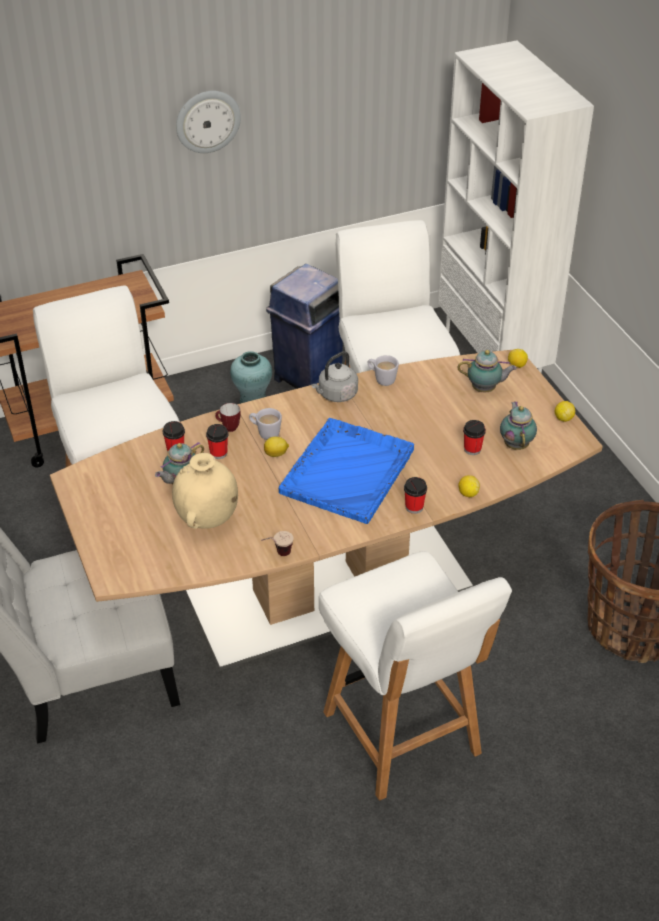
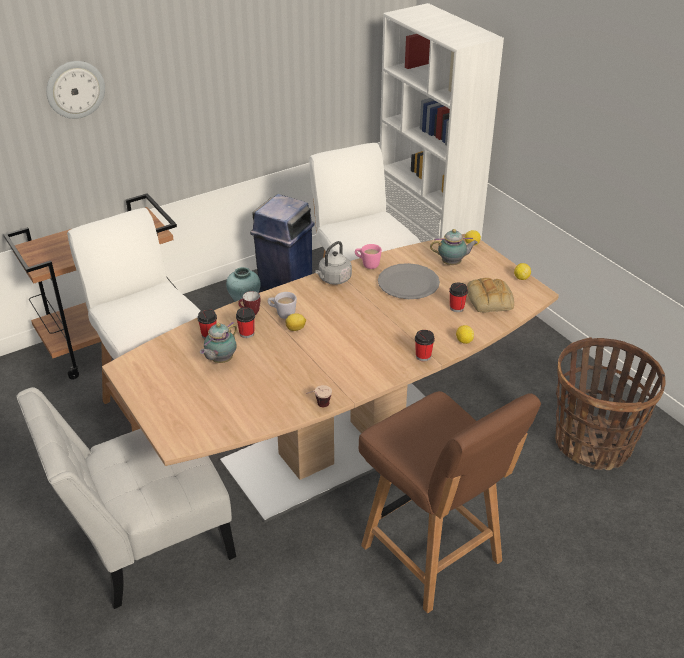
camera: 10 degrees left, 5 degrees down
(207, 121) = (193, 77): wall clock -> wall clock (75, 89)
(207, 520) = (250, 386): beige vase -> none
(348, 471) = (360, 335): blue tray -> none
(381, 379) = (367, 264): white mug -> pink mug
(403, 736) = (433, 556): white chair -> brown chair
(423, 410) = (408, 283): none -> grey plate
(516, 444) = (490, 300): teapot -> bread

